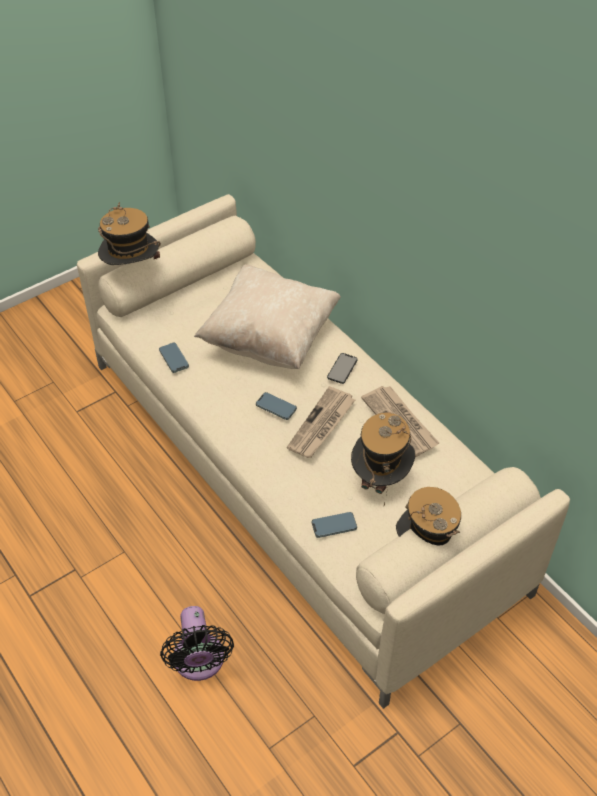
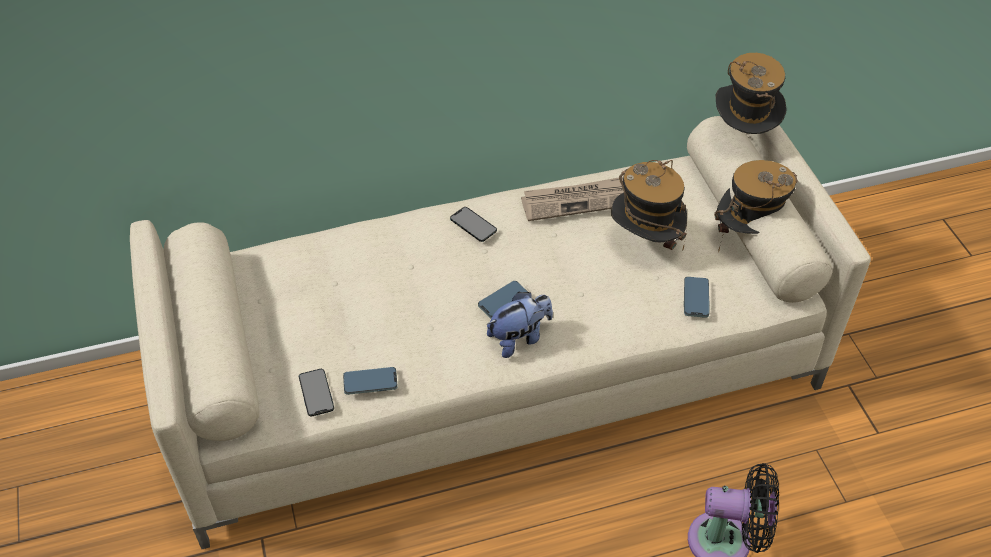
camera: 70 degrees left, 0 degrees up
(132, 271) = (220, 365): hat -> hat (743, 136)
(157, 336) = (316, 392): none -> phone
(246, 426) = (519, 338): none -> plush toy
(270, 338) = (384, 277): beige pillow -> none
(321, 425) = (550, 267): newspaper -> none

